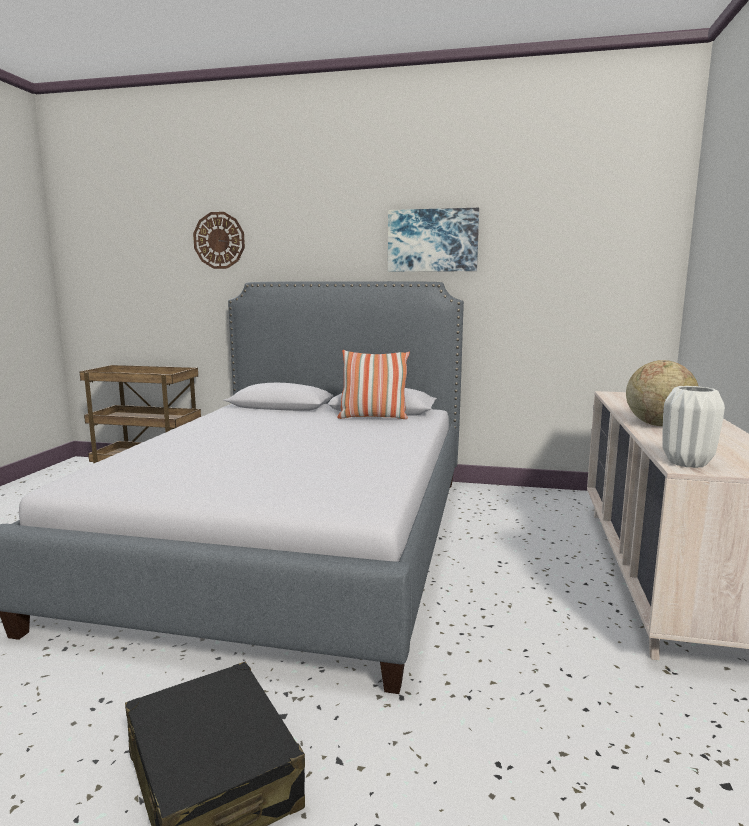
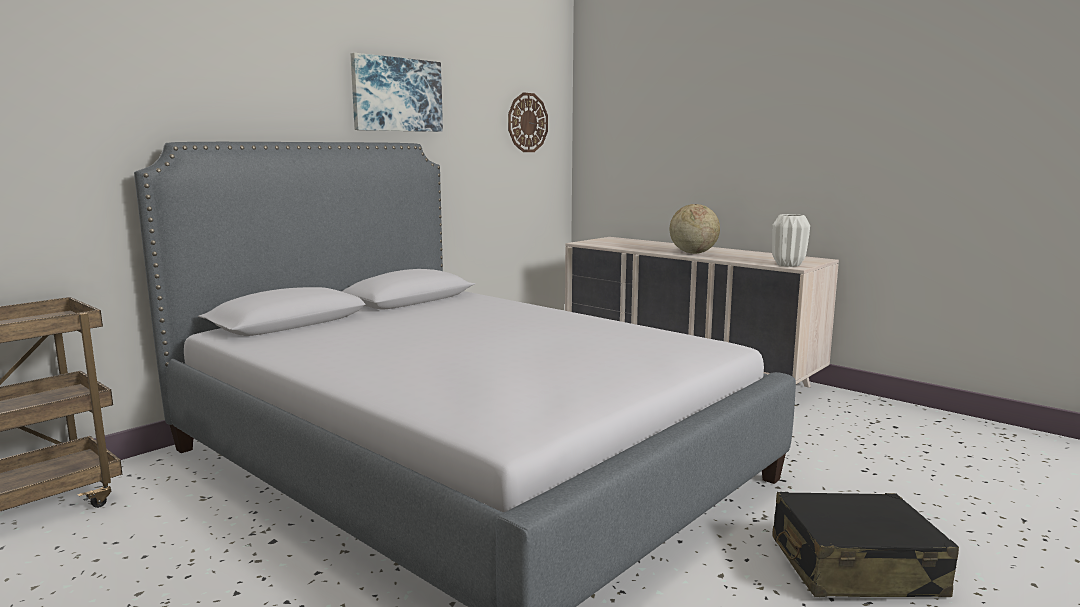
camera: 60 degrees left, 0 degrees up
(219, 240) = (92, 69): wall clock -> wall clock (527, 122)
(373, 417) = (434, 305): pillow -> none

